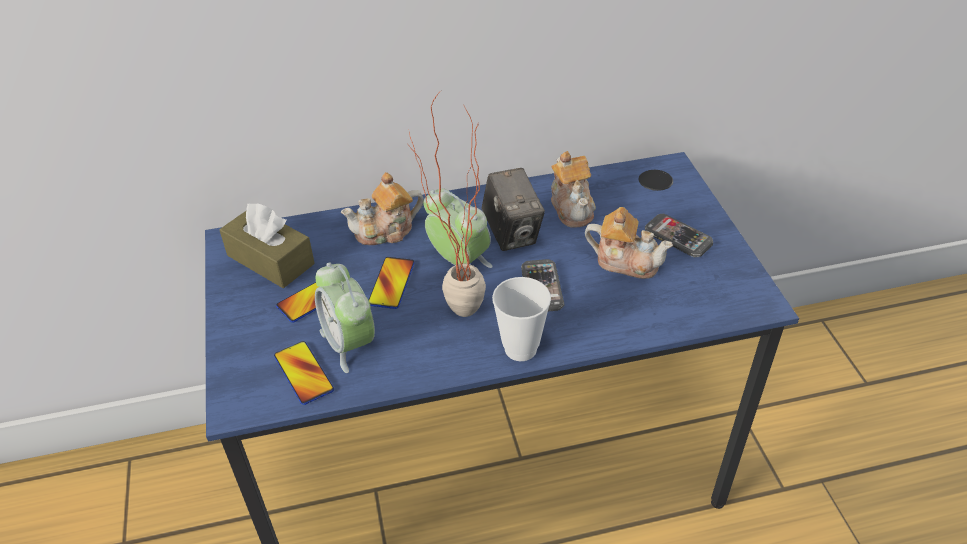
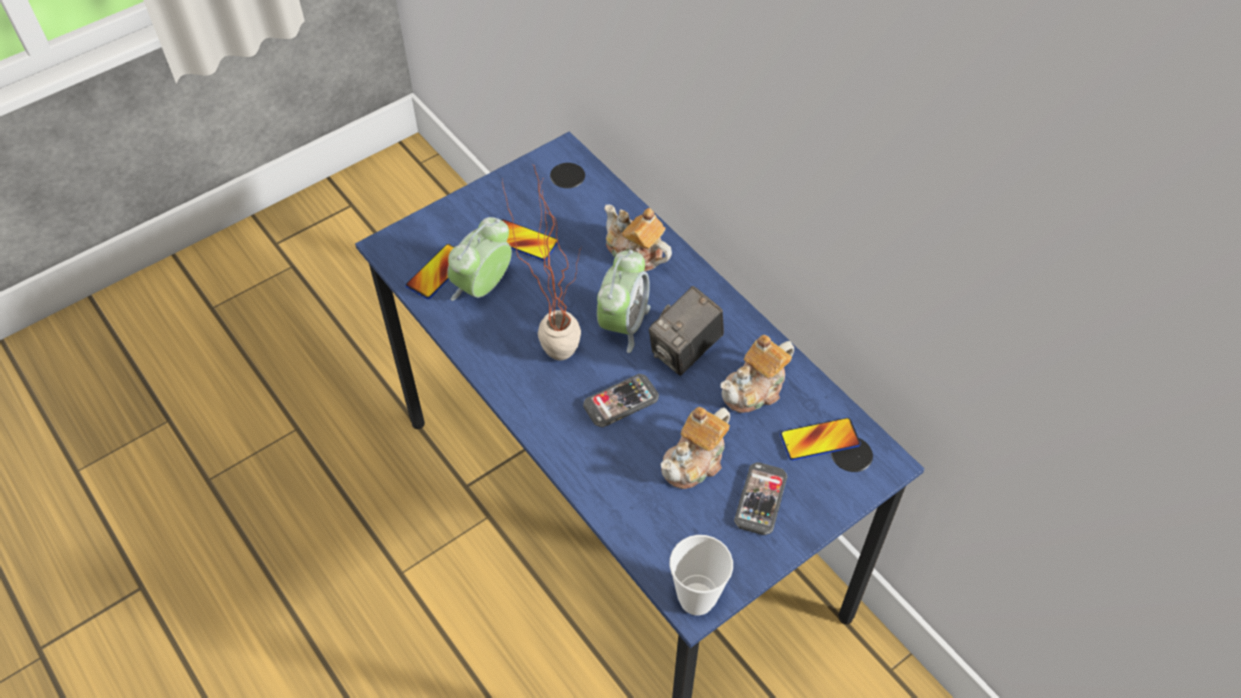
camera: 65 degrees right, 10 degrees up
(270, 259) = (554, 191): brown tissue box -> none
(391, 283) = (568, 286): phone -> phone (819, 440)
(520, 349) = (532, 411): cup -> cup (696, 599)
(626, 261) = (695, 461): teapot -> teapot turned 45 degrees clockwise

